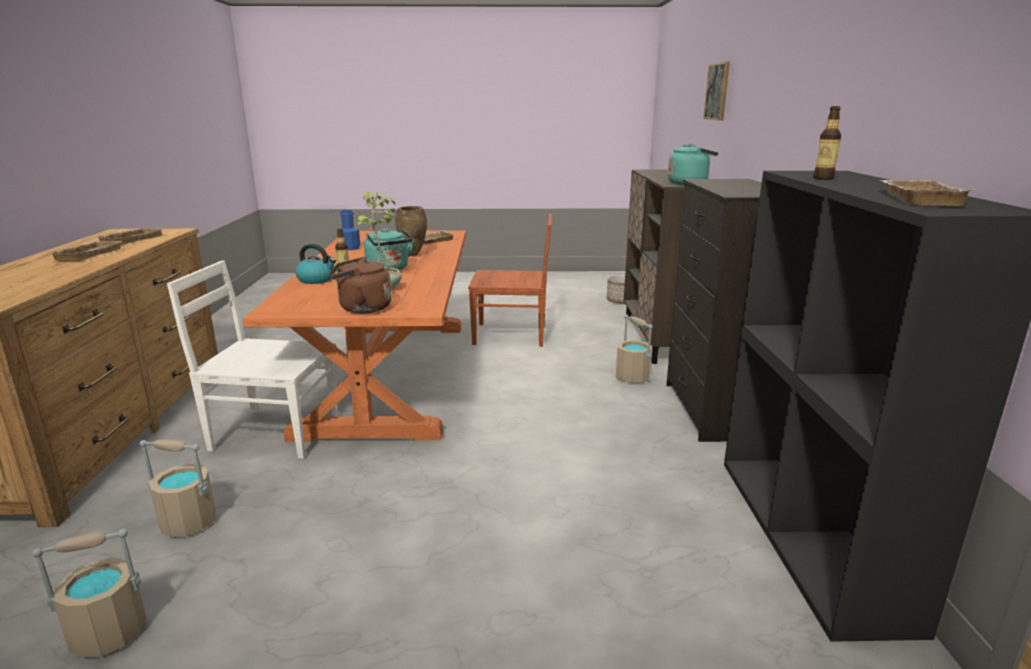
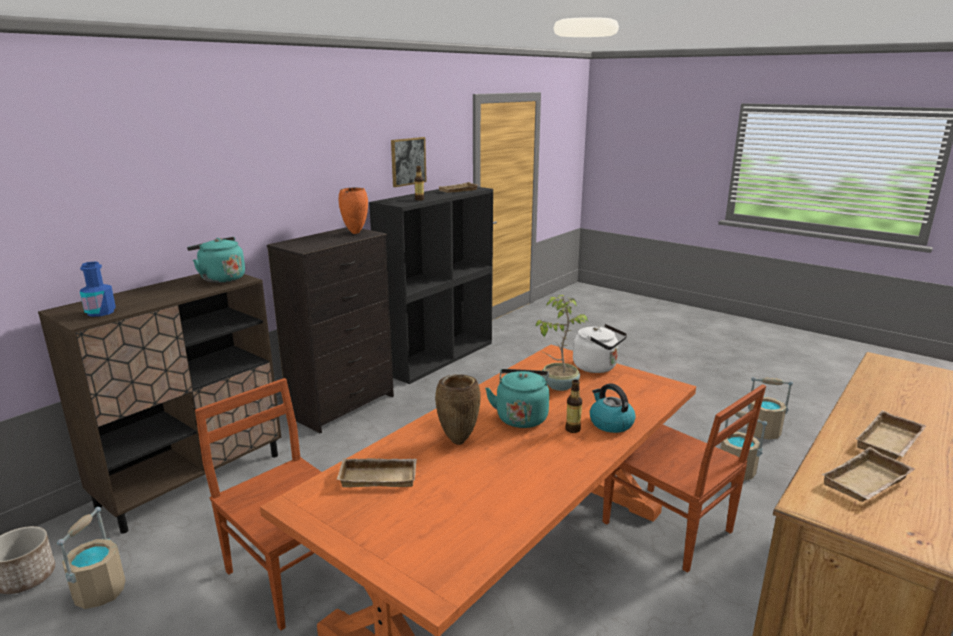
camera: 140 degrees left, 0 degrees up
(273, 432) = (669, 528): white chair -> brown chair
(349, 248) = (512, 503): blue bottle -> blue bottle (100, 312)
(361, 308) = (597, 367): brown kettle -> white kettle
(632, 377) = (323, 450): beige bucket -> beige bucket (100, 592)
(717, 91) = (104, 188): picture -> picture (408, 161)
(750, 192) = (355, 233): none -> orange vase

